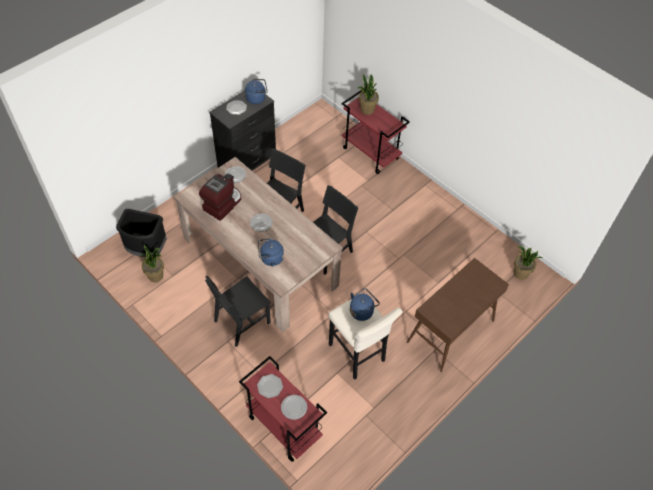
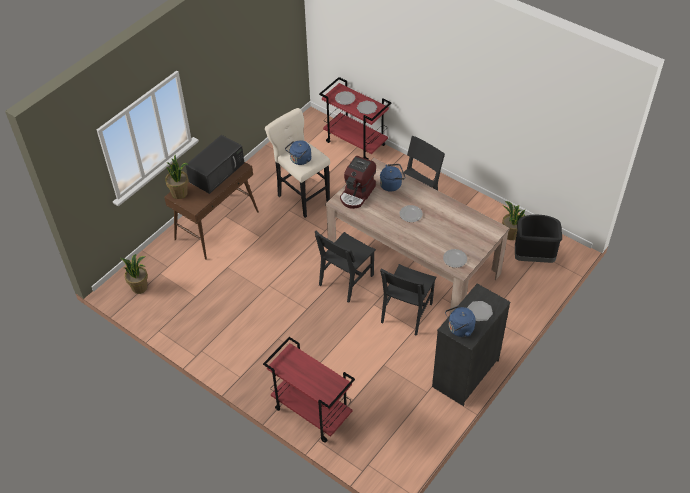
camera: 175 degrees right, 5 degrees down
(222, 204) = (456, 227): coffee machine -> coffee machine (357, 194)
(367, 110) = (320, 383): potted plant -> potted plant (180, 193)
(454, 307) = (217, 171): none -> black microwave

